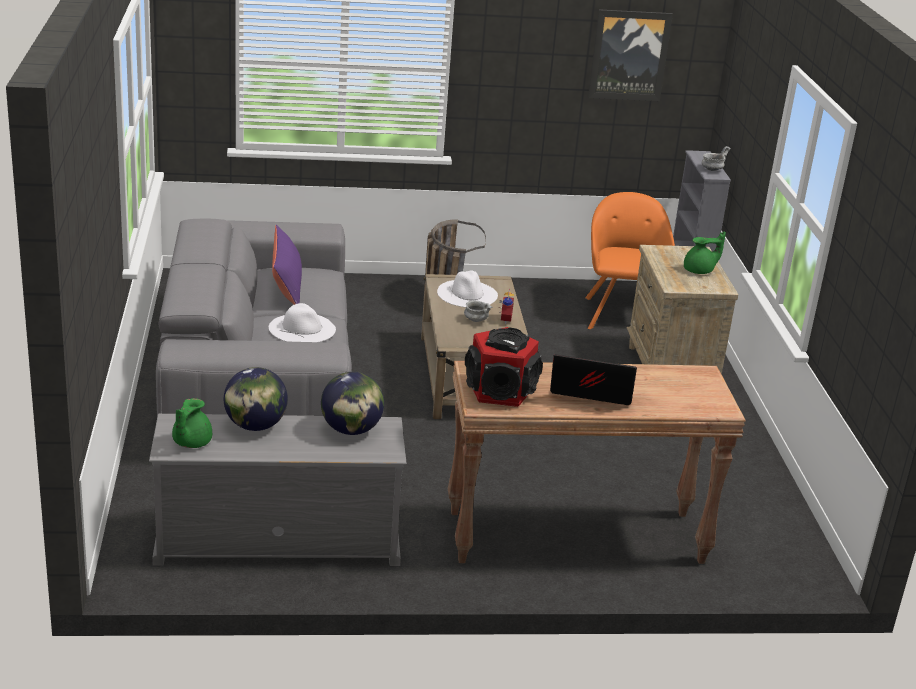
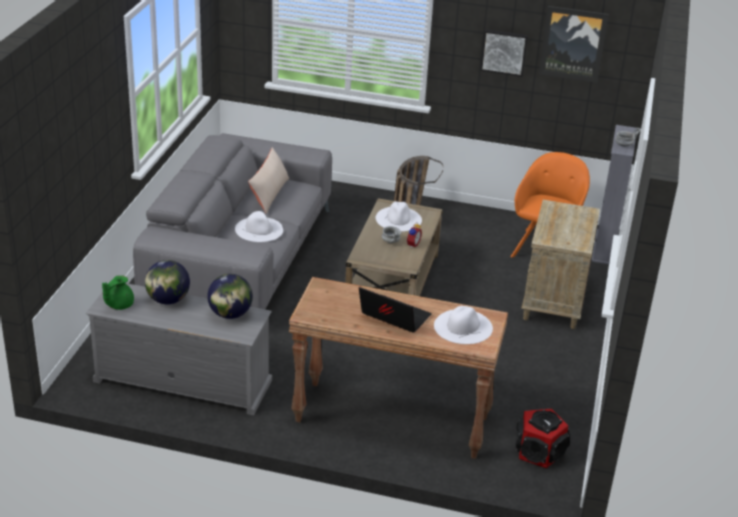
camera: 20 degrees right, 5 degrees up
(286, 286) = (269, 194): purple pillow -> beige pillow
(500, 391) = (327, 305): speaker -> speaker (538, 452)
(544, 74) = (504, 52): none -> picture
(680, 389) = (463, 326): none -> white hat
(700, 271) = (575, 229): green teapot -> none

